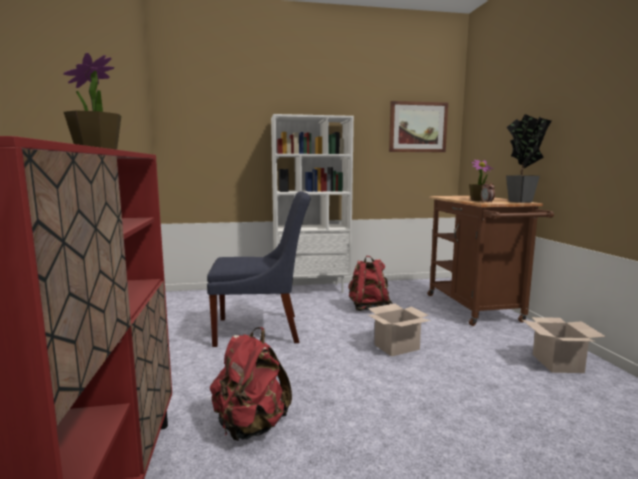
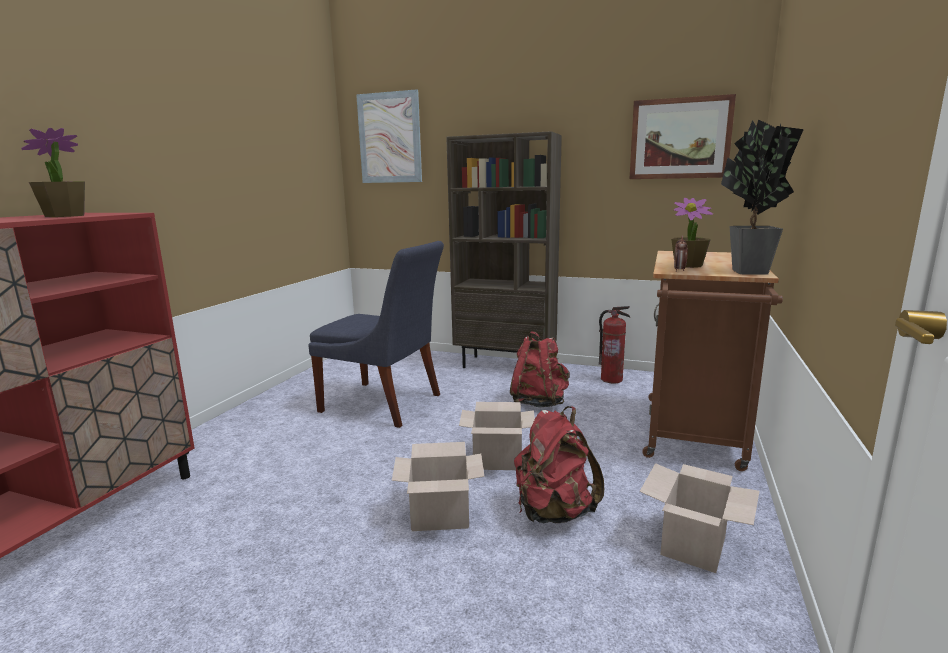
camera: 30 degrees right, 5 degrees up
(203, 112) = (389, 138): none -> picture
(250, 426) = (241, 500): red backpack -> red backpack (553, 512)
(312, 289) = (506, 365): white bookcase -> brown bookcase
(390, 287) = (612, 379): none -> fire extinguisher
(414, 390) = (438, 516): none -> cardboard box

